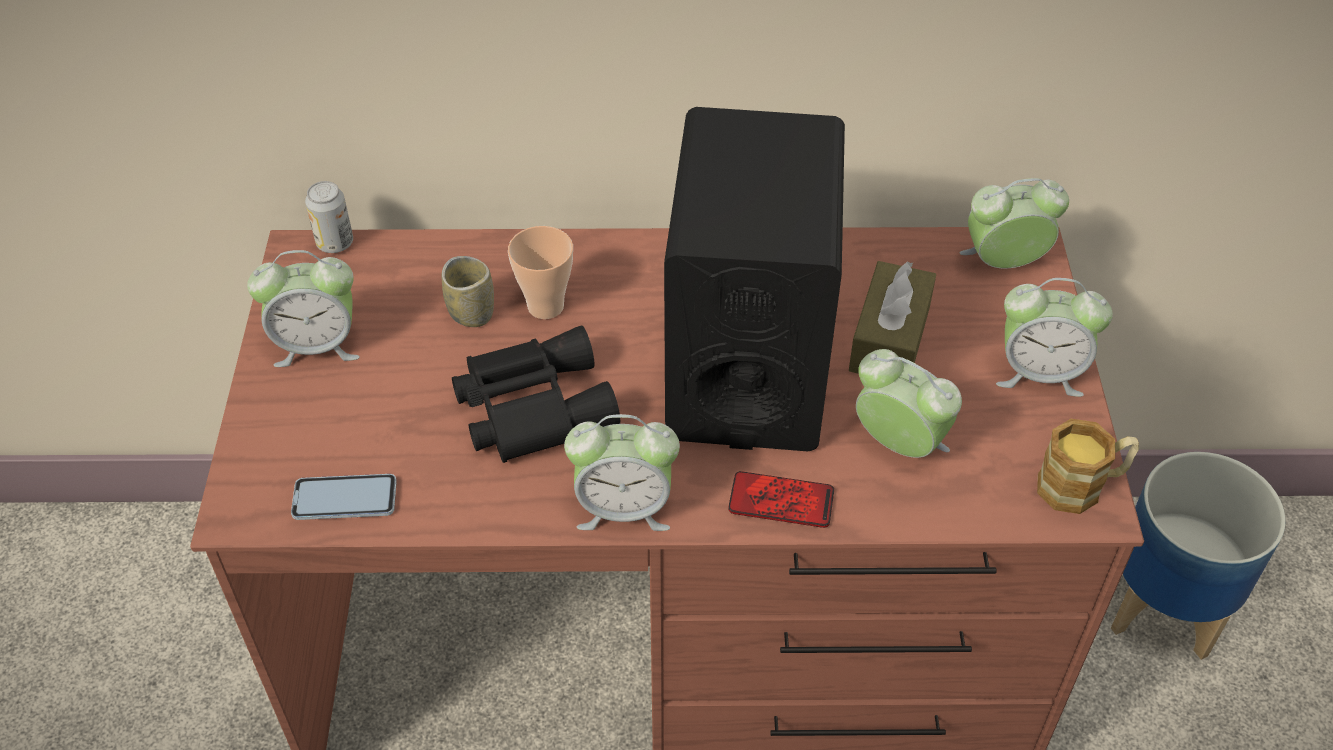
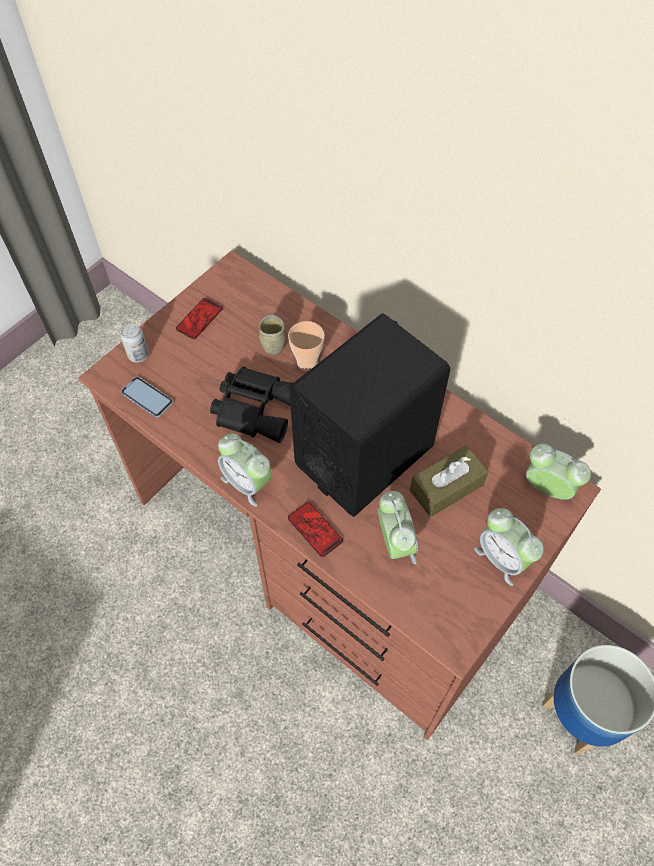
camera: 40 degrees right, 10 degrees up
(317, 345) = (199, 319): alarm clock -> phone
(335, 243) = (250, 273): can -> can (138, 355)
(1081, 485) = (460, 629): mug -> none

